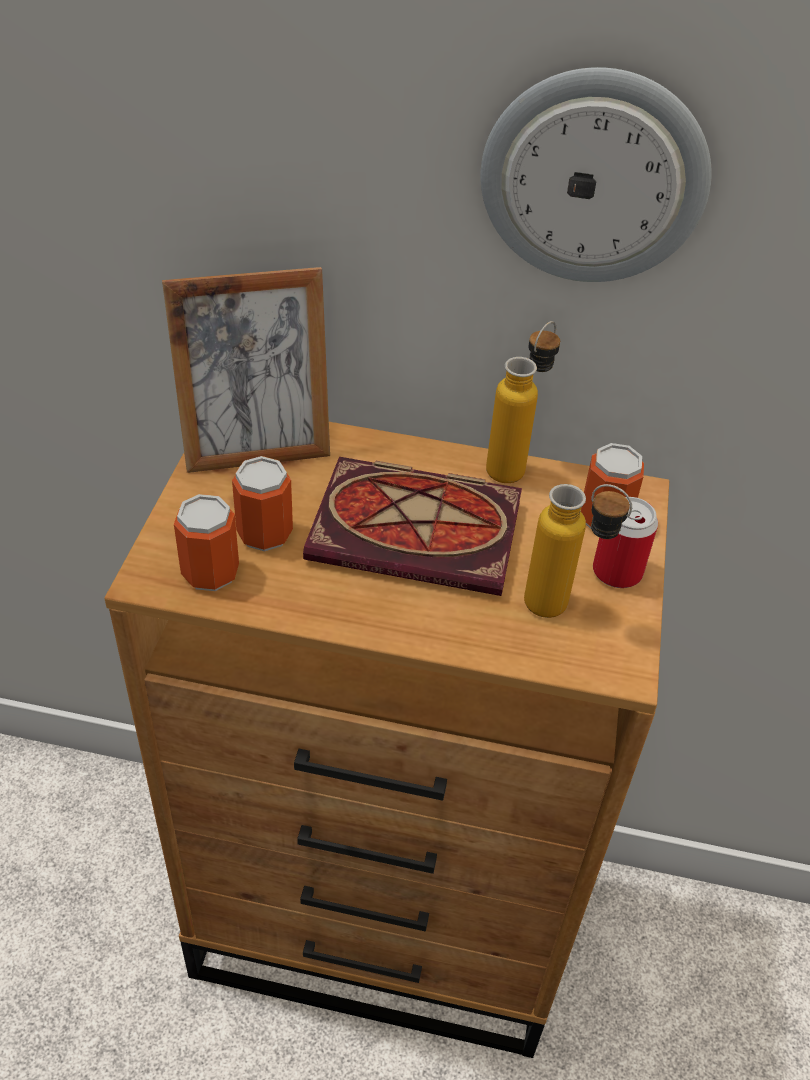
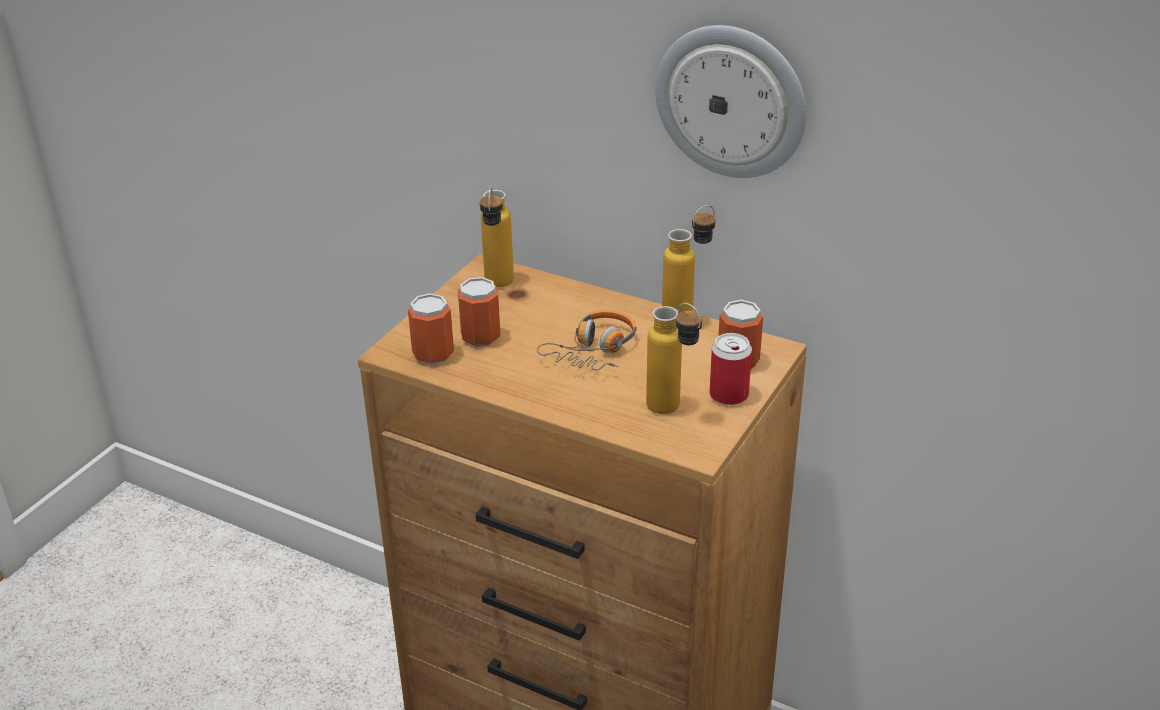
camera: 20 degrees right, 10 degrees down
(256, 451) = (497, 287): picture frame -> bottle
(421, 530) = (594, 350): book -> headphones

